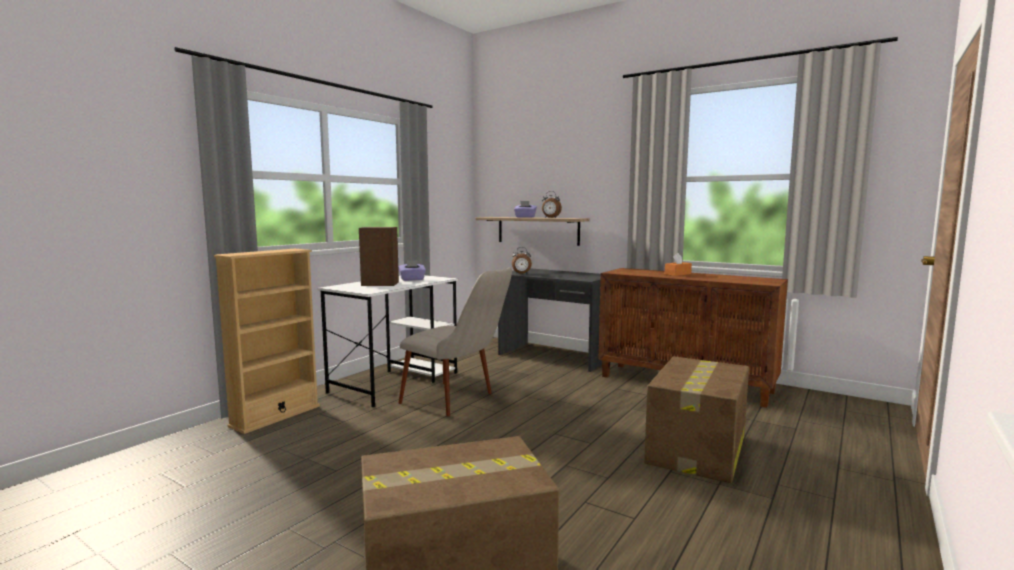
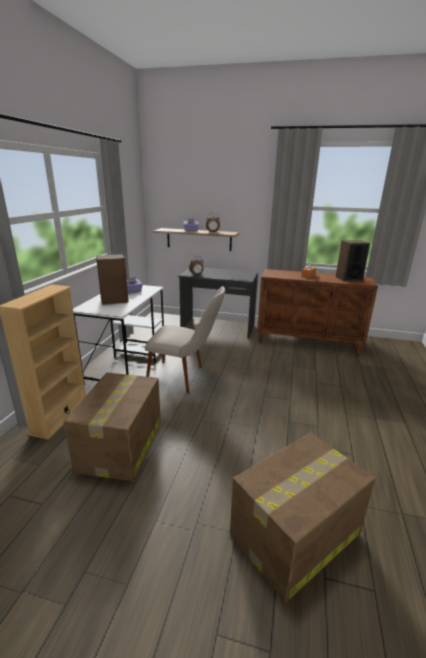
camera: 20 degrees left, 15 degrees up
(696, 450) = (348, 394): cardboard box -> cardboard box (120, 446)
(742, 278) = (348, 278): none -> speaker

